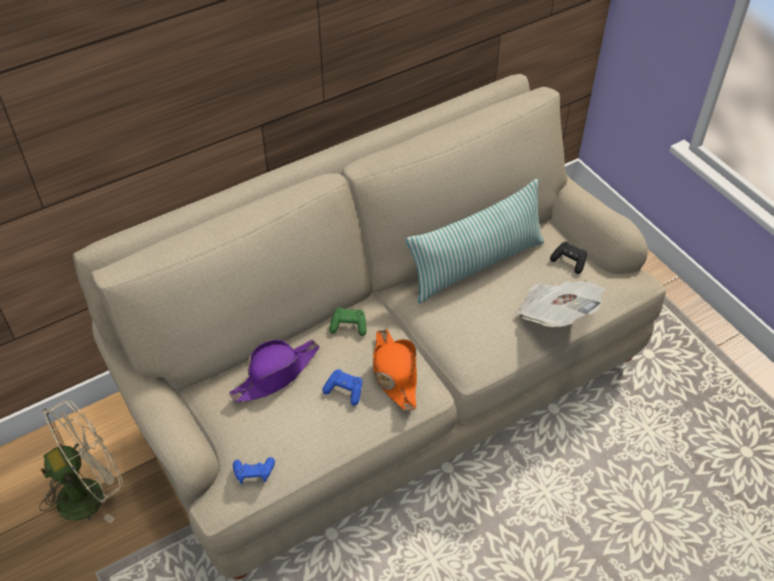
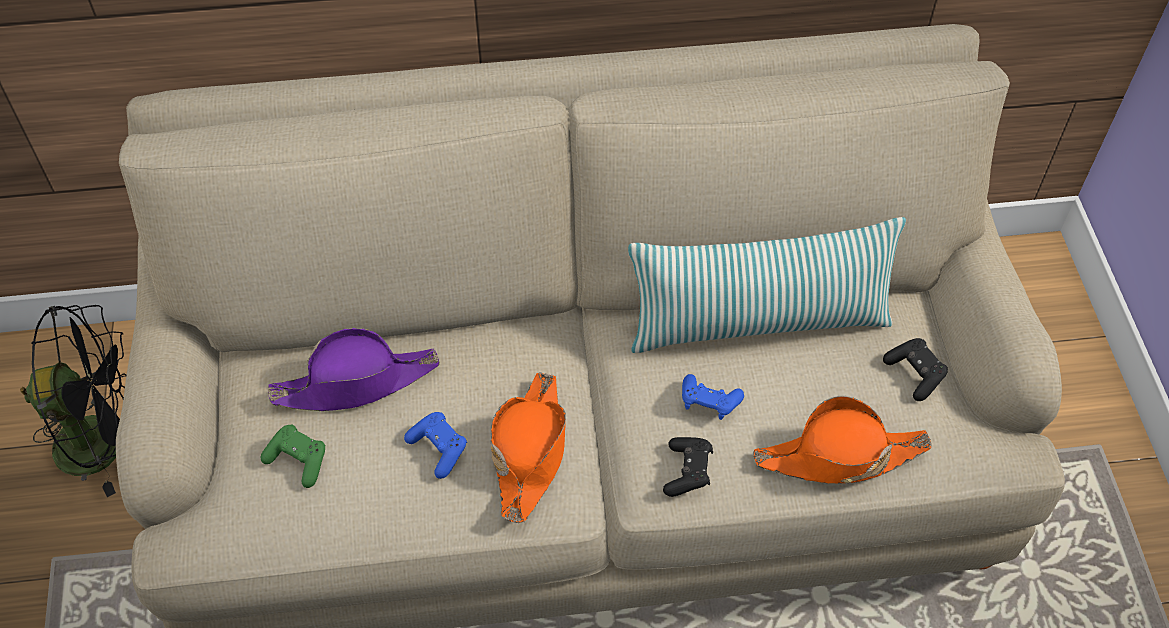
camera: 25 degrees right, 5 degrees up
(90, 492) = (106, 441): beige fan -> black fan
(254, 474) = (239, 524): blue game controller -> blue game controller (708, 403)
(349, 326) = (505, 348): green game controller -> green game controller (298, 460)
(484, 351) = (688, 472): none -> black game controller
(555, 315) = (839, 456): newspaper -> orange hat

